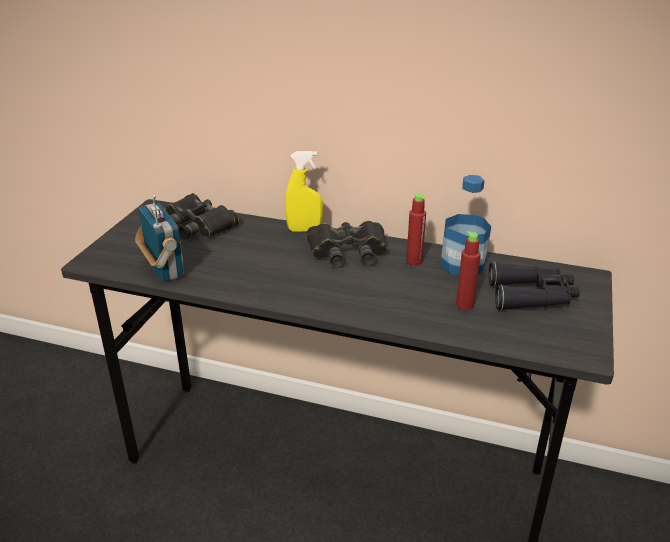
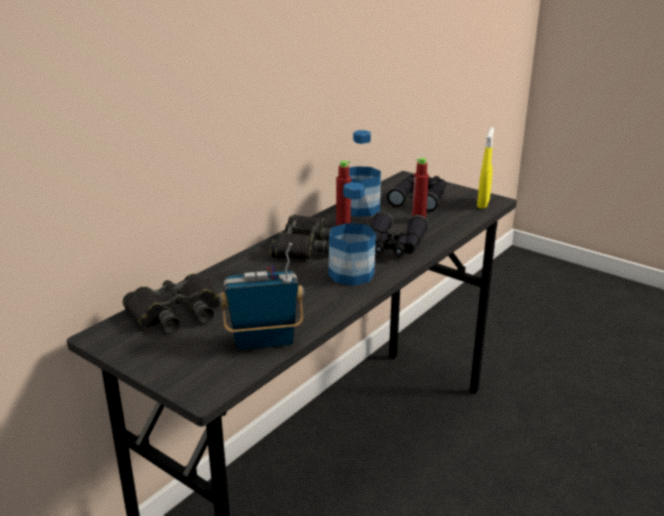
camera: 70 degrees left, 5 degrees down
(303, 287) = (351, 274): none -> bottle
(304, 230) = (246, 258): yellow spray bottle -> yellow spray bottle (483, 204)
(384, 300) = (394, 246): none -> black binoculars

